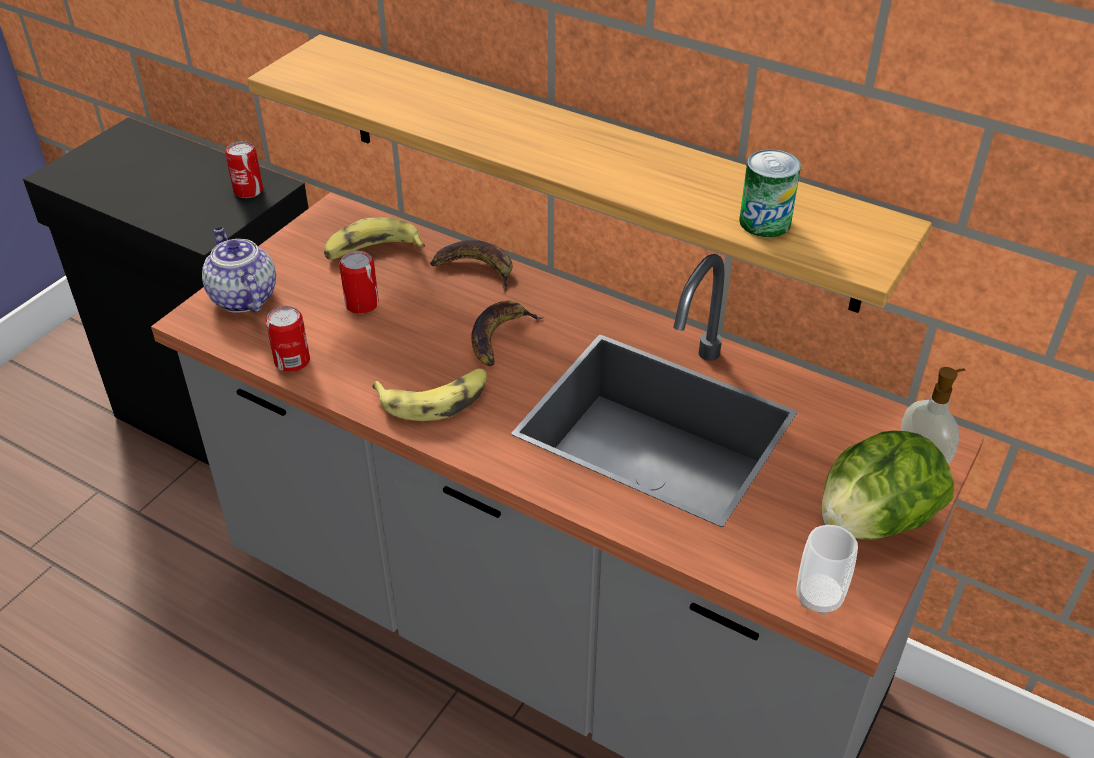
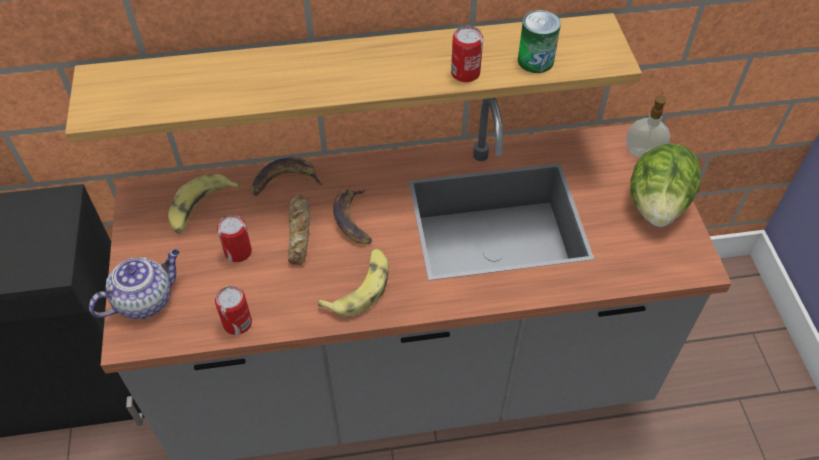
camera: 40 degrees left, 10 degrees up
(242, 297) = (145, 299): teapot -> teapot turned 120 degrees clockwise
(248, 190) = (46, 214): can -> can (465, 73)
(435, 320) = (299, 232): none -> bread
(819, 597) = (675, 266): cup -> none

